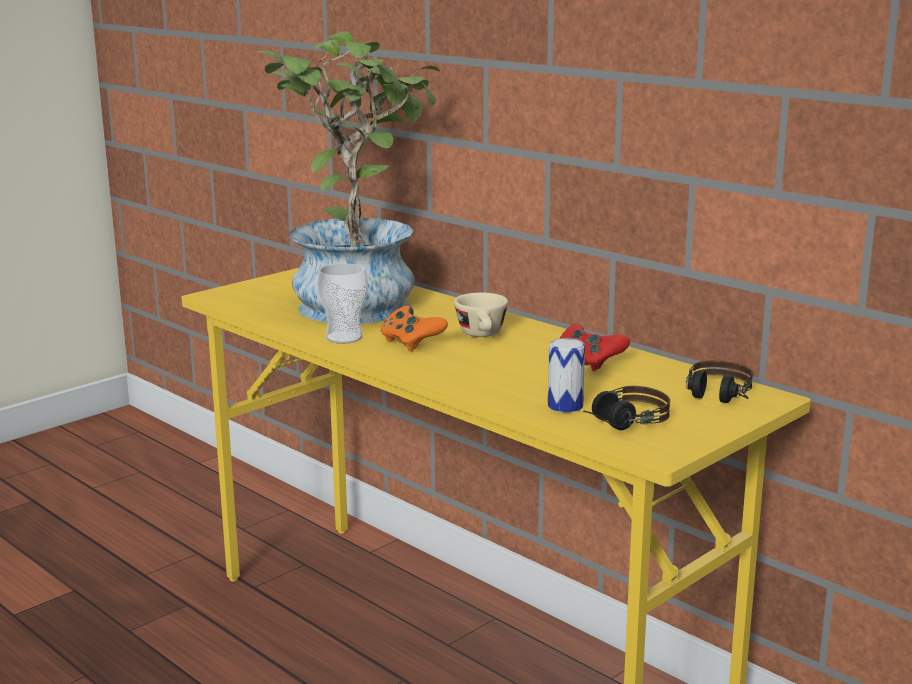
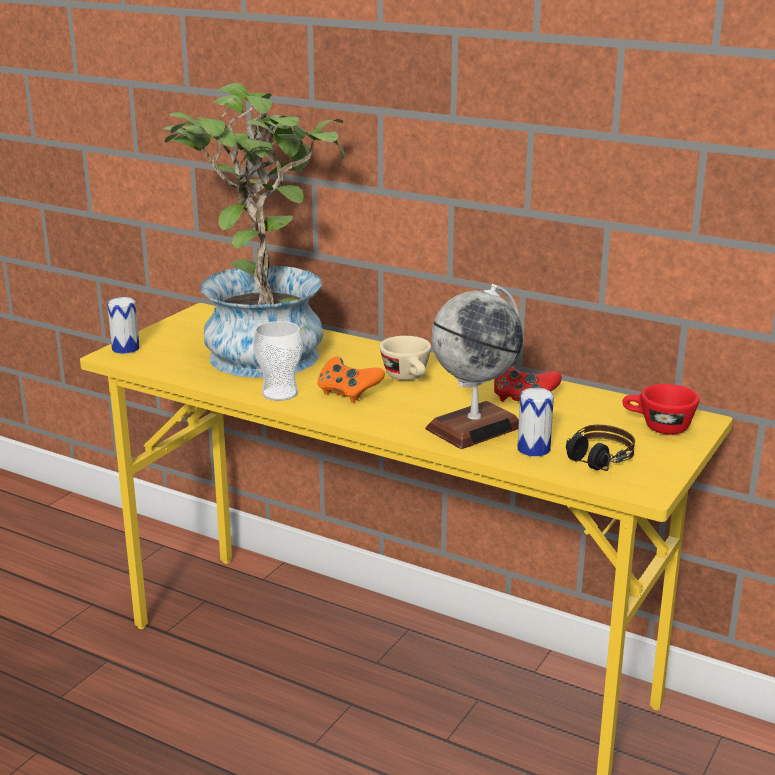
camera: 15 degrees left, 5 degrees up
(228, 291) = (125, 349): none -> can
(517, 382) = (474, 427): none -> globe
(717, 399) = (657, 427): headphones -> red cup

